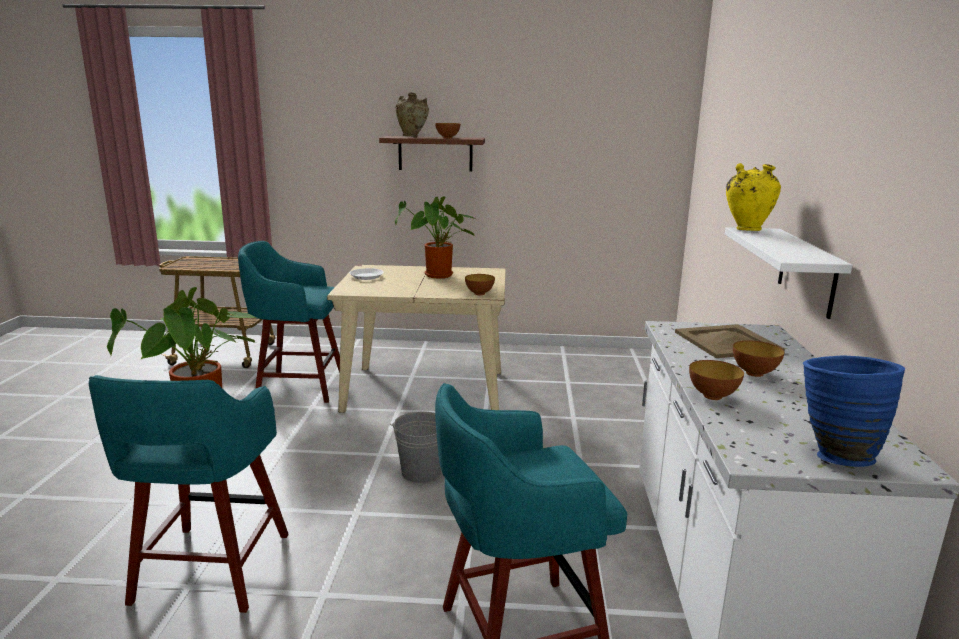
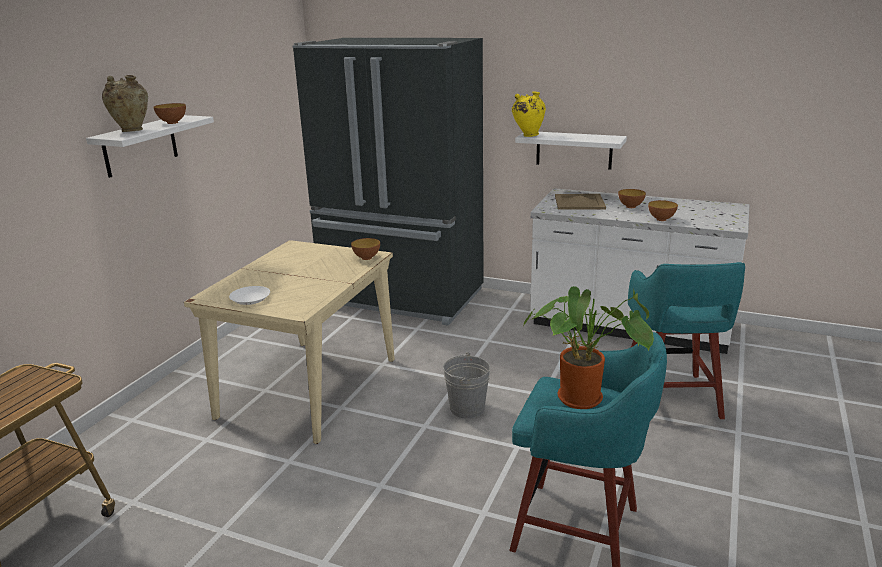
camera: 70 degrees left, 5 degrees up
(298, 386) = (221, 470): turquoise stool -> none
(435, 153) = (140, 146): brown shelf -> white shelf
(438, 276) = (287, 267): potted plant -> none
(636, 397) = (401, 298): none -> black fridge
(834, 454) = (726, 213): blue vase -> none

